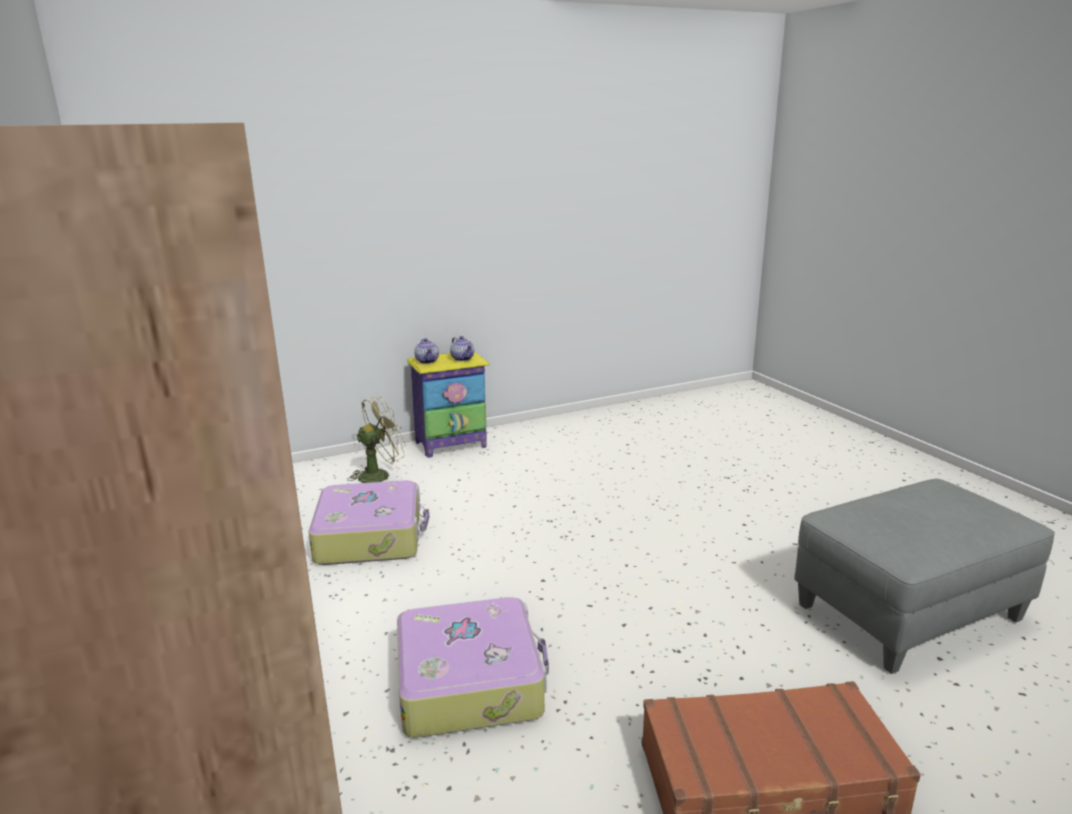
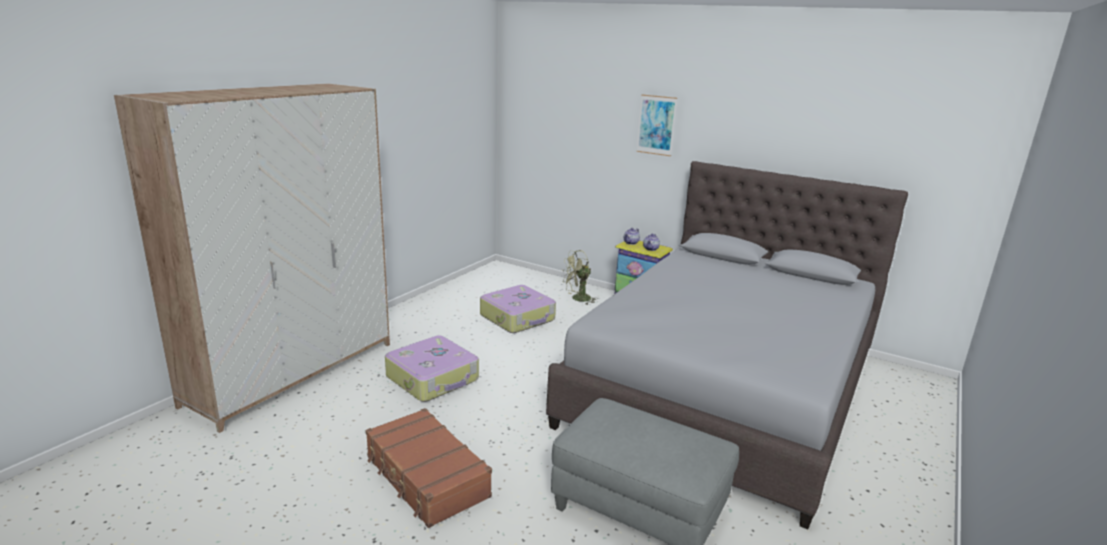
camera: 55 degrees right, 0 degrees up
(380, 475) = (577, 299): green fan -> green fan turned 135 degrees clockwise
(415, 180) = (656, 125): none -> picture
(692, 472) = (725, 389): none -> grey bed

